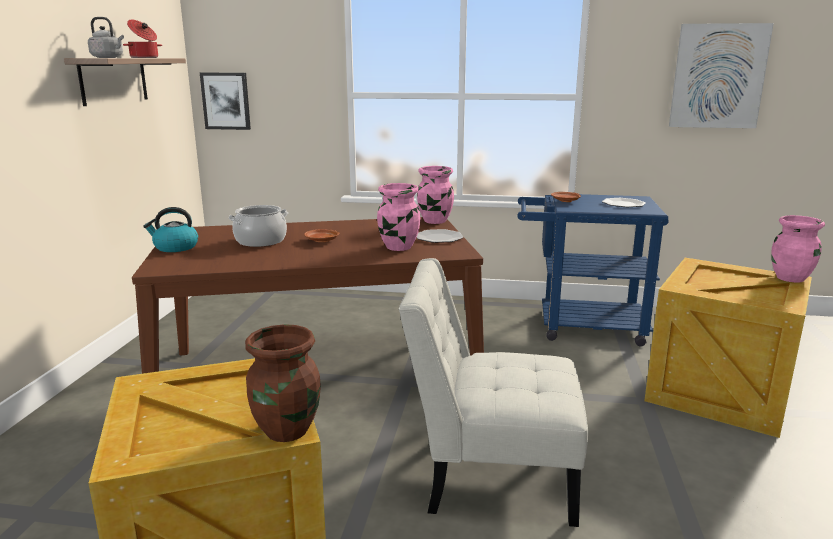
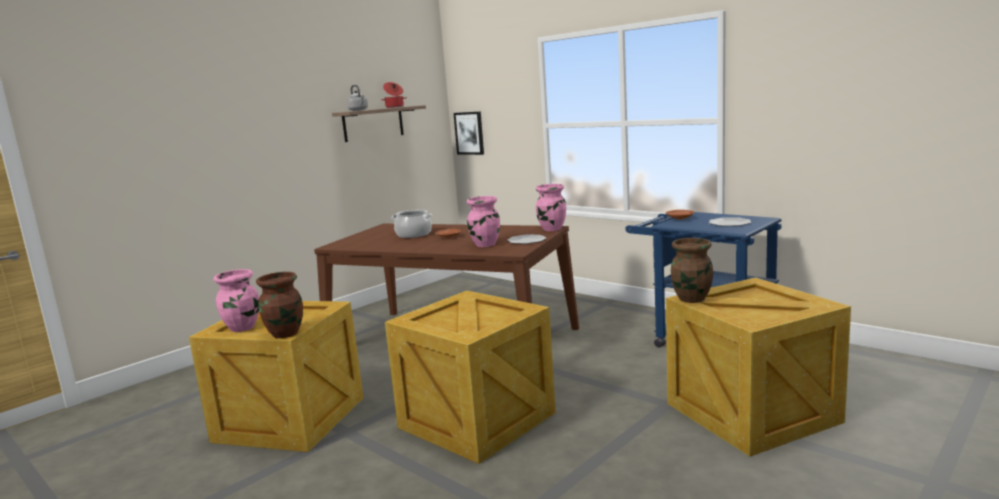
camera: 35 degrees right, 5 degrees down
(175, 247) = (363, 235): kettle -> none
(490, 474) = (477, 419): white chair -> crate
(685, 287) = (691, 299): none -> brown vase
(718, 76) = (858, 94): picture -> none
(790, 278) = (821, 304): pink vase -> pink vase (243, 328)

